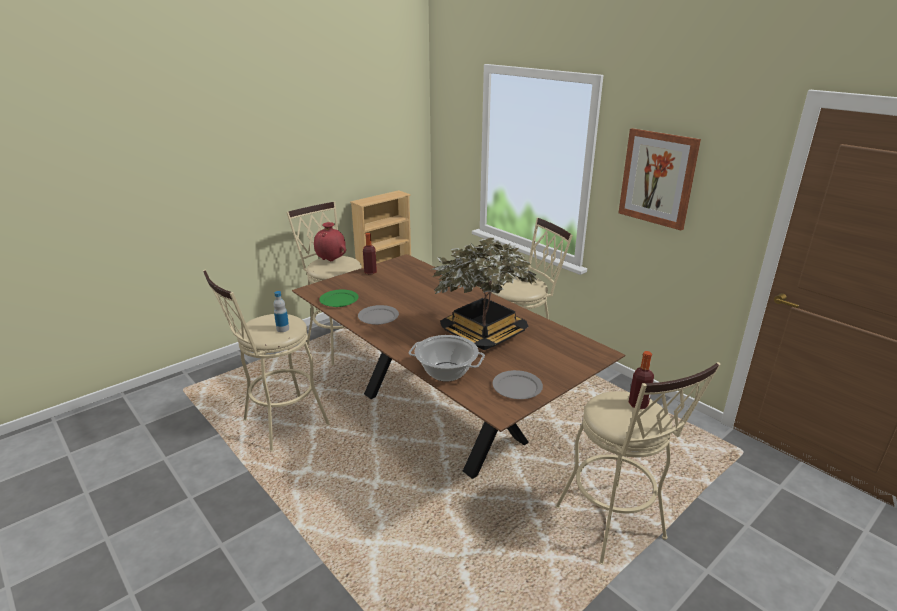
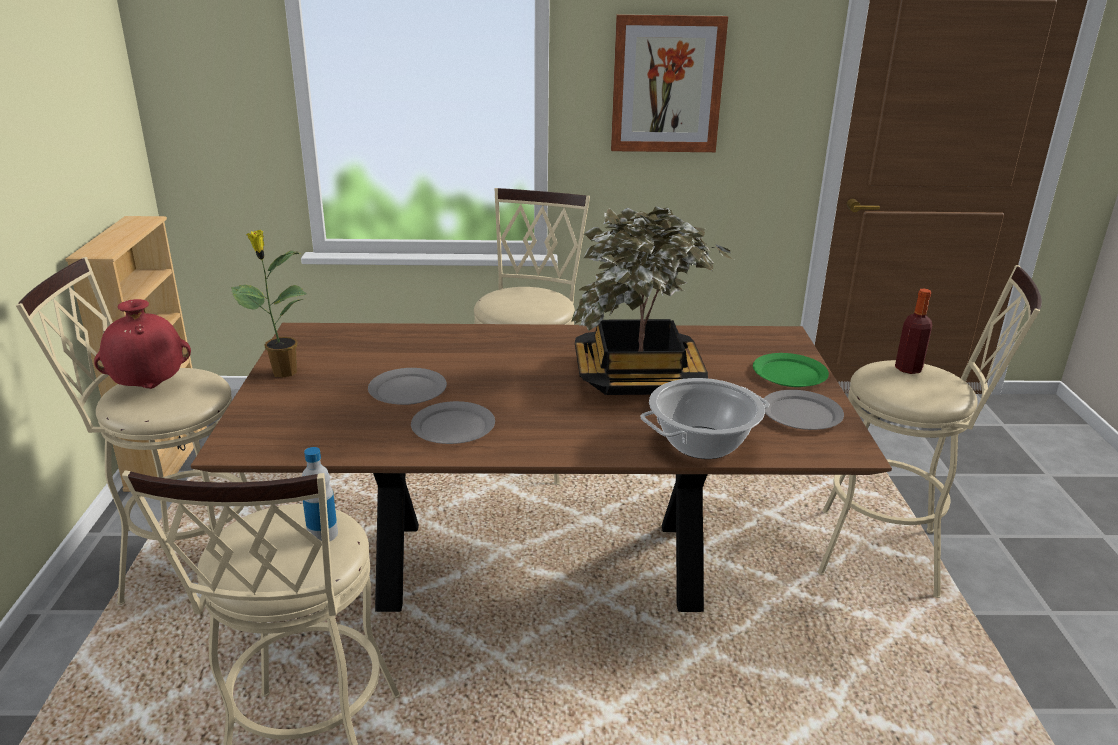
camera: 50 degrees left, 0 degrees up
(339, 300) = (329, 436): green plate -> green plate (789, 373)
(370, 272) = (283, 372): bottle -> potted plant
(393, 297) = (408, 390): none -> grey plate

